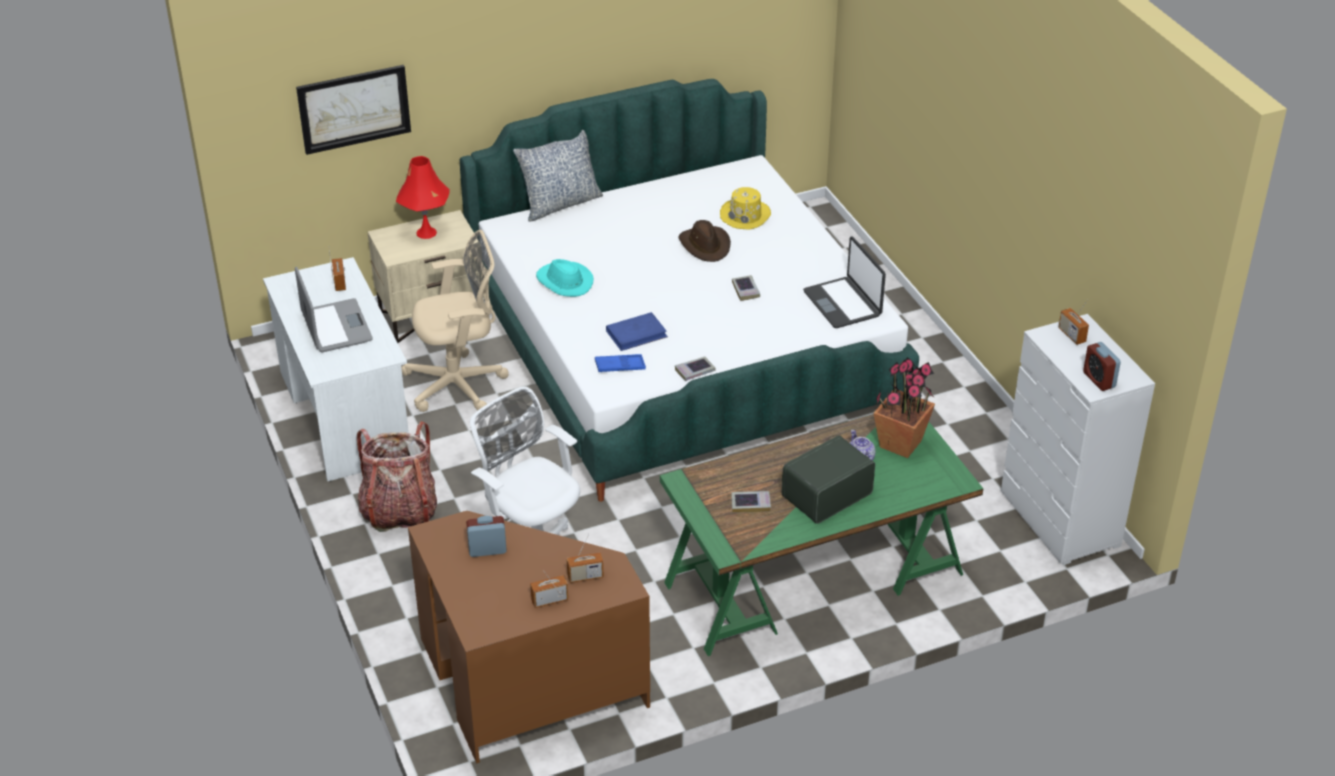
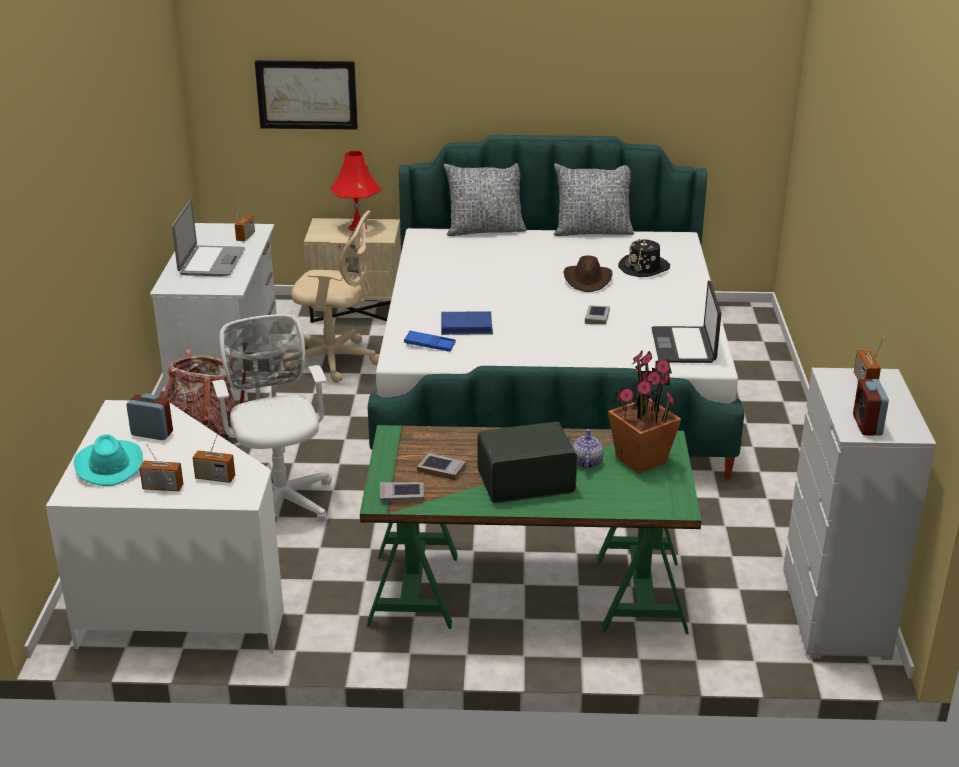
camera: 25 degrees right, 10 degrees down
(526, 686) = (178, 599): brown desk -> white desk
(564, 281) = (438, 278): turquoise hat -> turquoise hat (109, 465)
(665, 179) = (592, 231): none -> pillow
(695, 371) = (495, 363): book -> book (402, 496)
(745, 215) = (644, 268): yellow hat -> black hat

